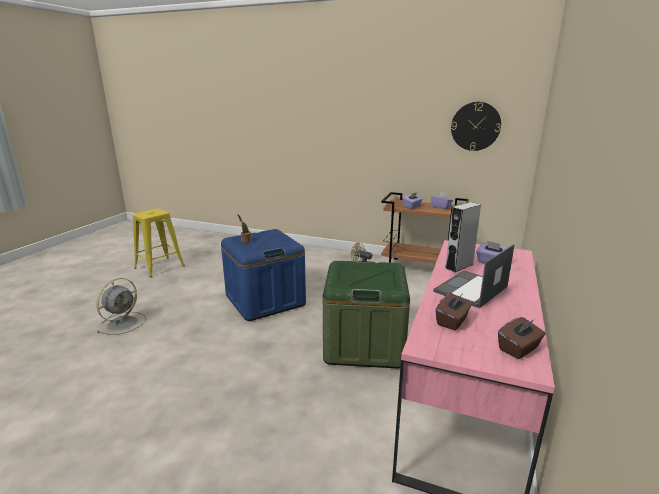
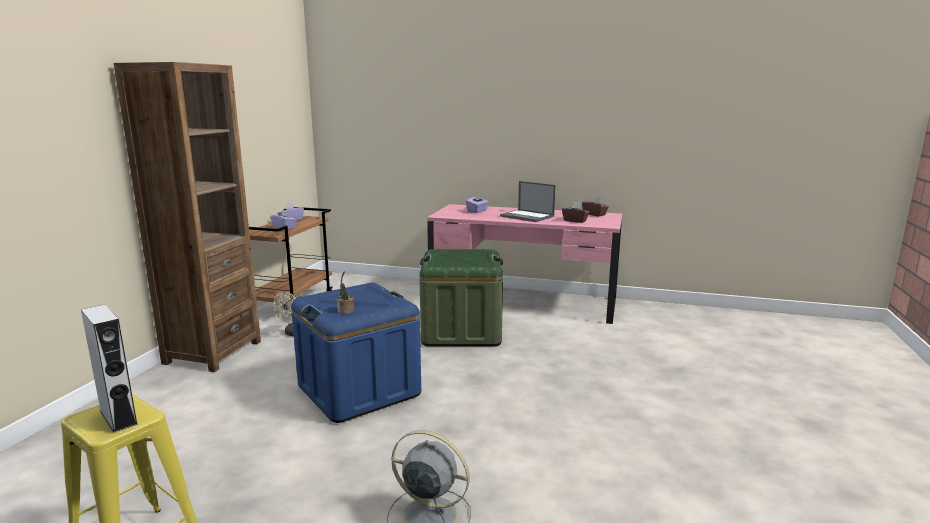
camera: 95 degrees left, 5 degrees down
(333, 256) = (213, 352): none -> brown bookcase
(459, 266) = (487, 216): grey speaker -> grey speaker (118, 417)
(475, 126) = (278, 125): wall clock -> none

